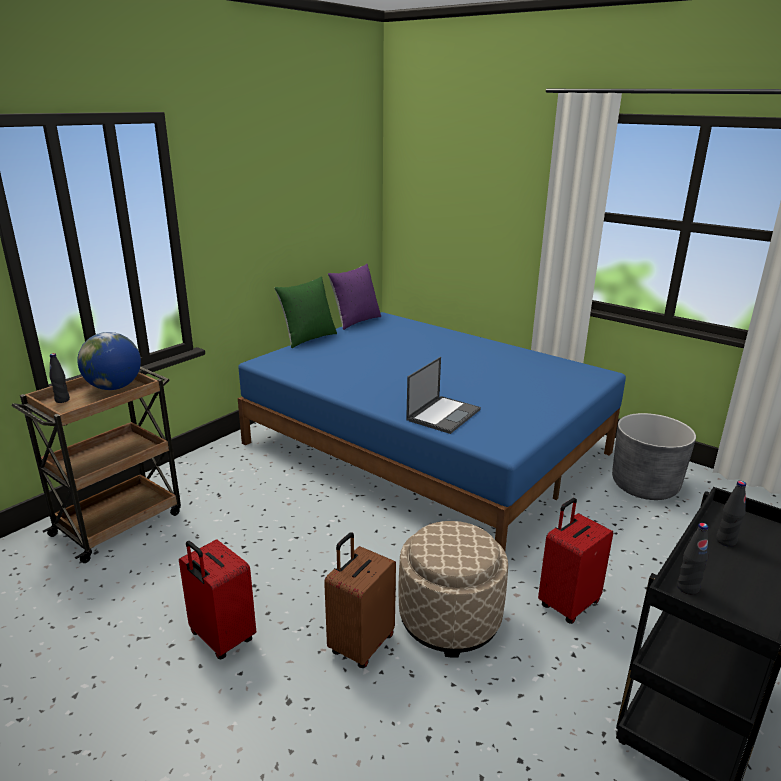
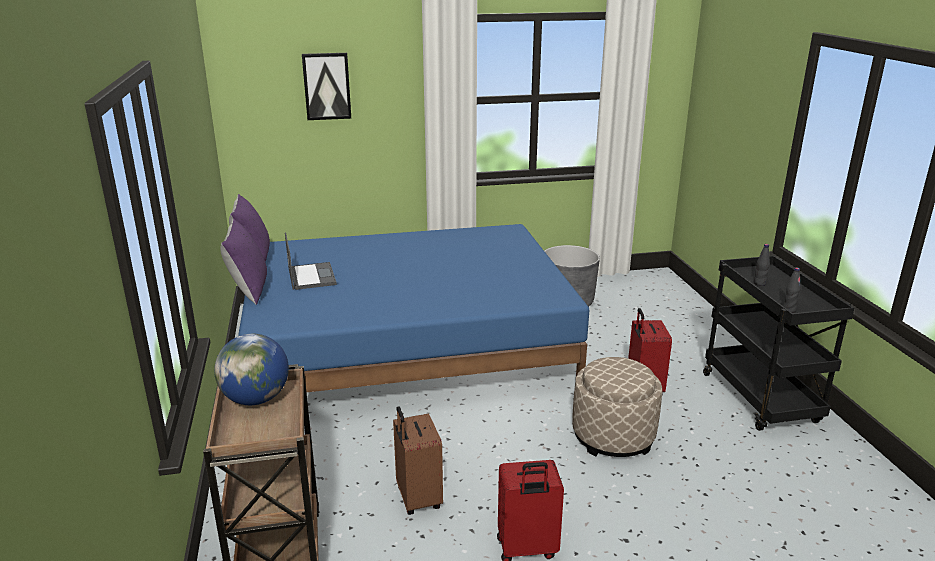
camera: 50 degrees left, 0 degrees up
(62, 400) = (239, 435): black bottle -> none
(308, 338) = (248, 290): green pillow -> purple pillow
(360, 644) = (600, 484): brown suitcase -> brown suitcase (417, 499)
(444, 414) = (489, 297): laptop -> laptop (311, 276)
(468, 180) = (327, 86): none -> picture

